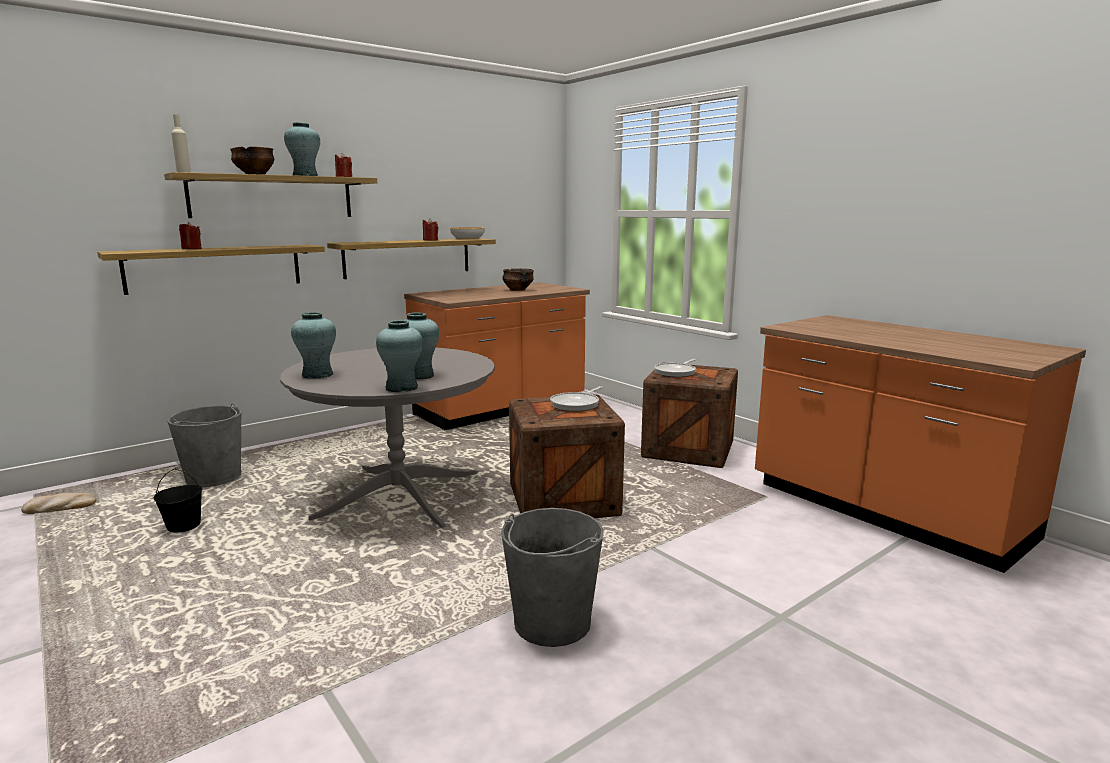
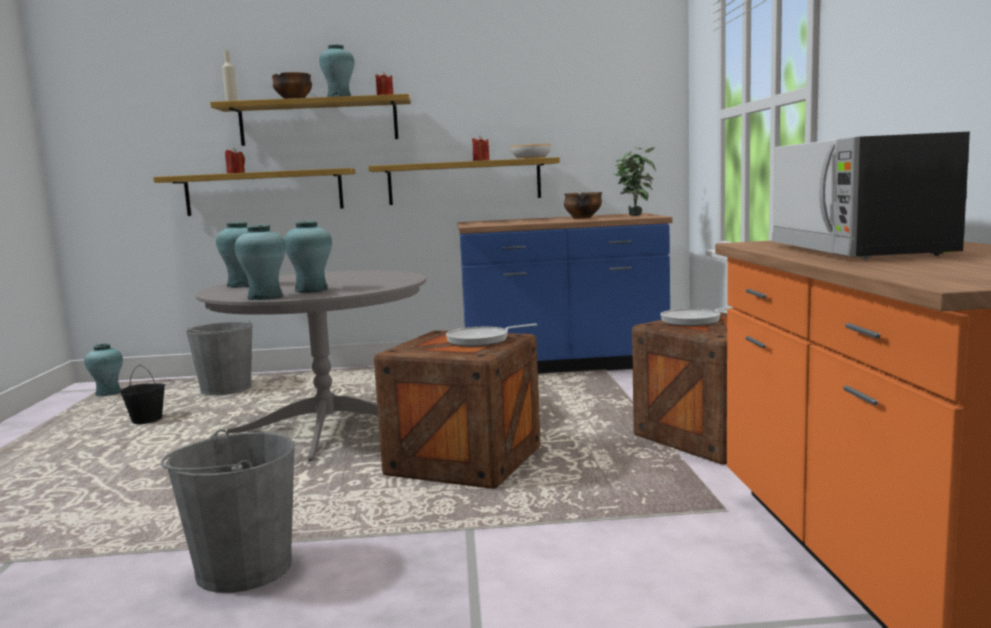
camera: 35 degrees right, 5 degrees down
(59, 507) = (108, 394): bread -> turquoise vase
(501, 409) = (563, 365): orange counter -> blue counter
(550, 286) = (635, 215): none -> potted plant
(874, 334) = (858, 250): none -> microwave

